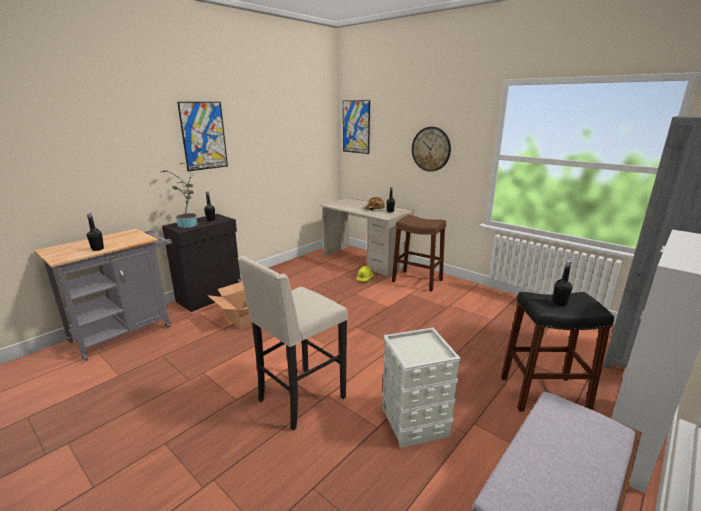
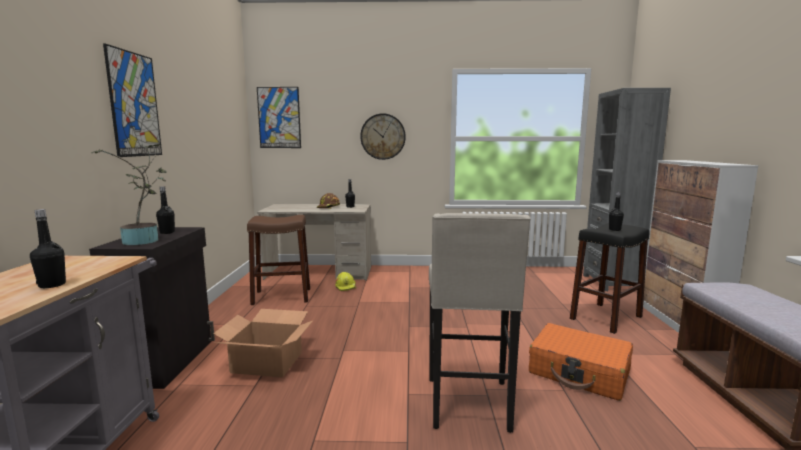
camera: 40 degrees left, 10 degrees down
(415, 423) = (579, 372): grey storage box -> orange suitcase
(417, 281) = (397, 276): brown stool -> brown stool (281, 296)

